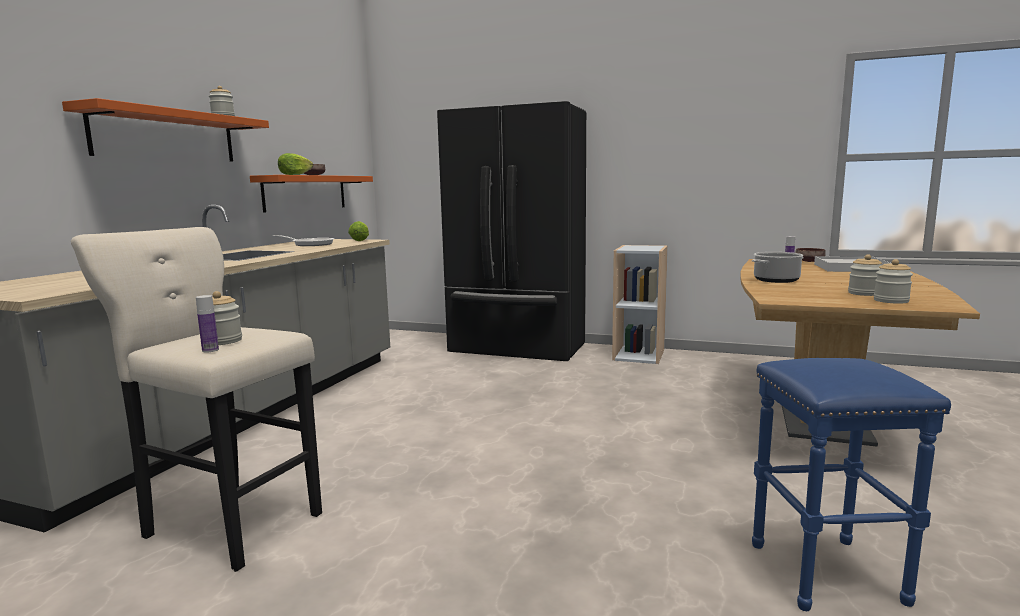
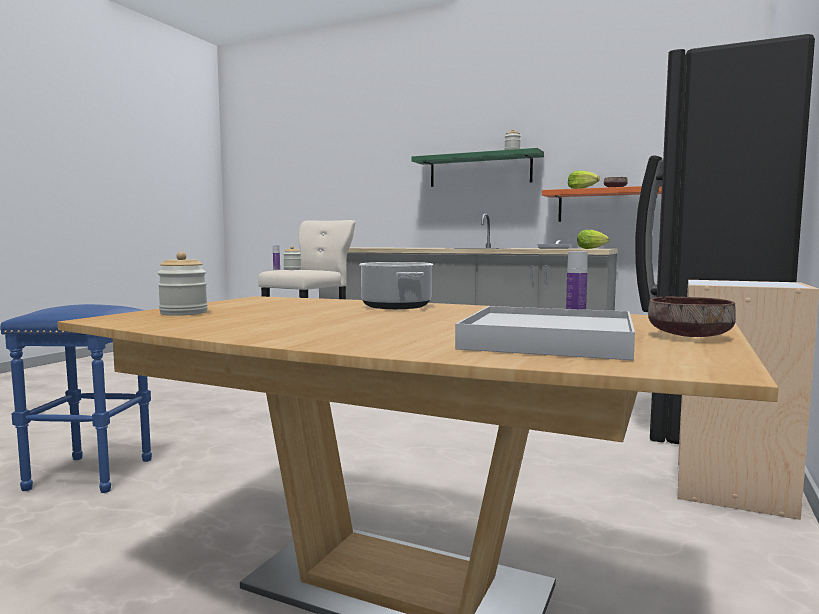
camera: 95 degrees right, 5 degrees down
(166, 136) = (480, 170): orange shelf -> green shelf
(864, 293) = (244, 313): jar -> none

